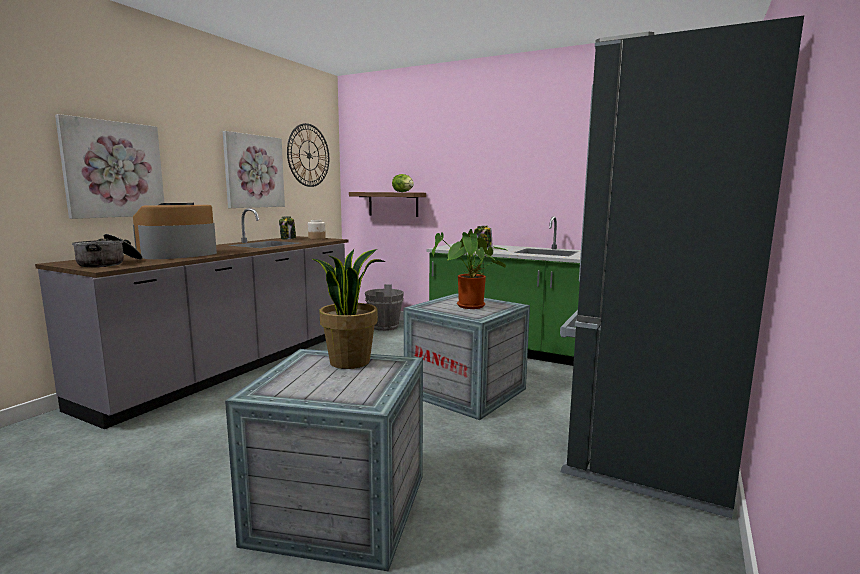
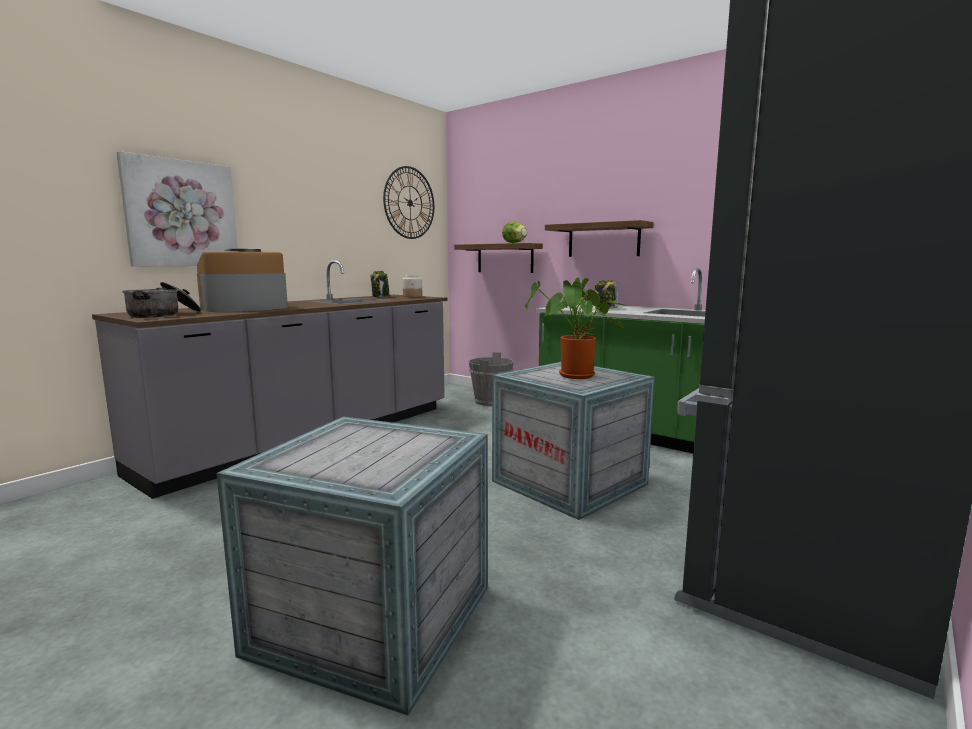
camera: 10 degrees right, 0 degrees up
(253, 171) = (343, 220): picture -> none
(350, 361) = (393, 434): potted plant -> none
(477, 191) = (603, 240): none -> shelf

